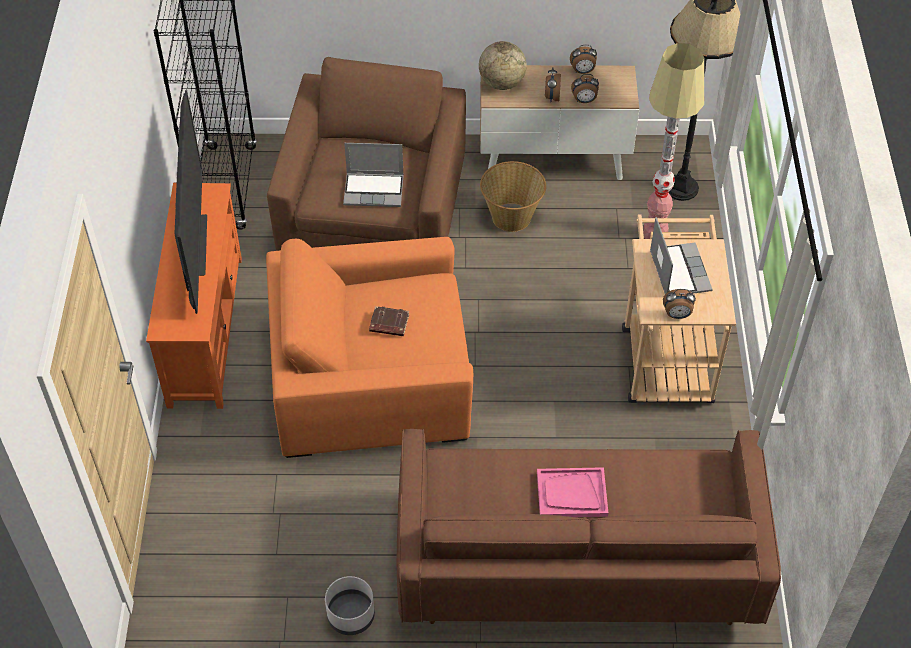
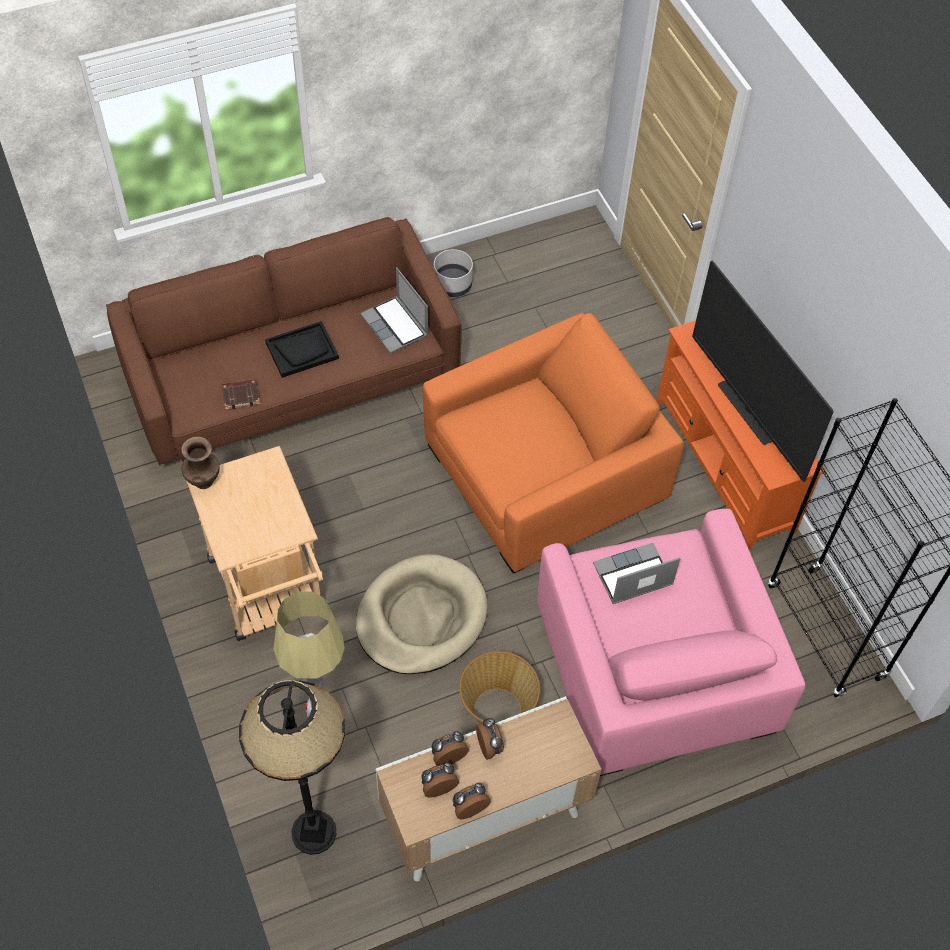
camera: 155 degrees right, 5 degrees up
(374, 207) = (653, 666): brown armchair -> pink armchair
(388, 324) = (531, 432): brown book -> brown book (241, 395)
(501, 83) = (560, 746): globe -> none
(541, 297) = (421, 617): none -> beige dog bed
(571, 494) = (302, 350): pink tray -> black tray
(677, 315) = (245, 464): alarm clock -> alarm clock (438, 786)
(678, 271) = (257, 513): laptop -> laptop (396, 326)
(719, 312) = (203, 480): none -> brown vase

